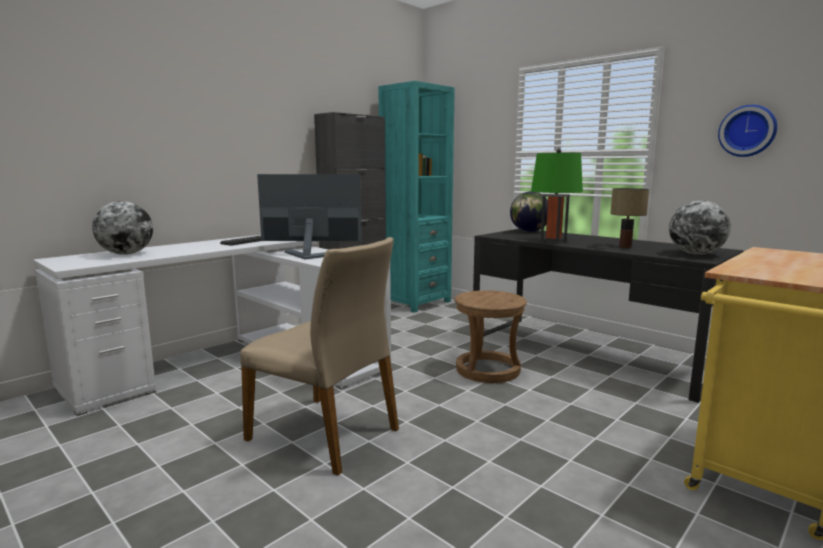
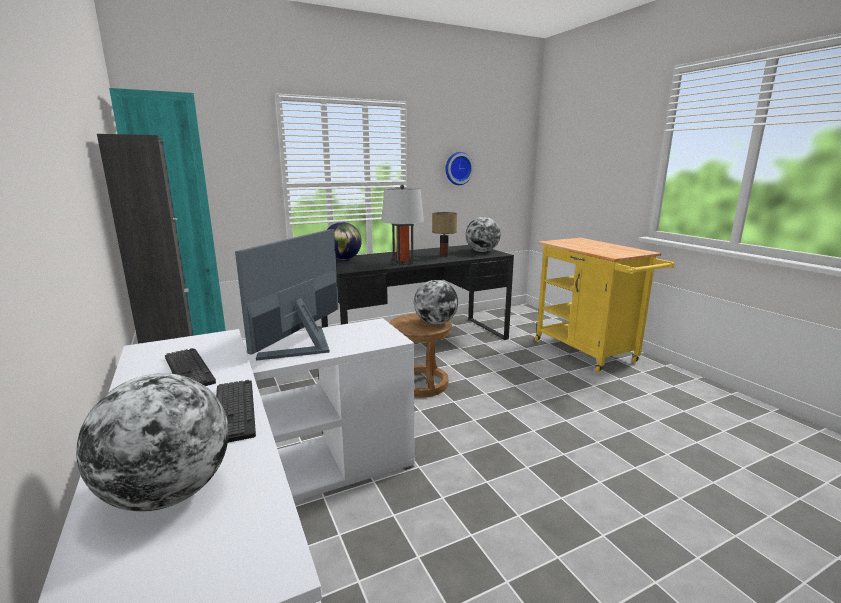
camera: 70 degrees left, 5 degrees up
(198, 250) = (234, 410): none -> keyboard
(326, 434) = (508, 490): beige chair -> none
(497, 302) = (435, 323): none -> globe
(553, 241) = (403, 263): green table lamp -> grey table lamp

